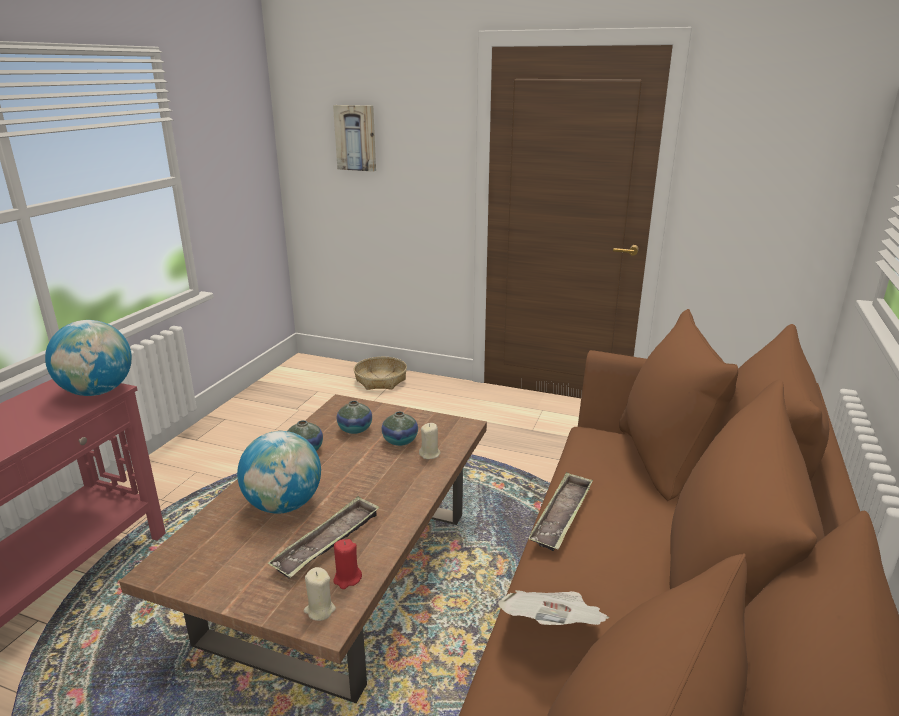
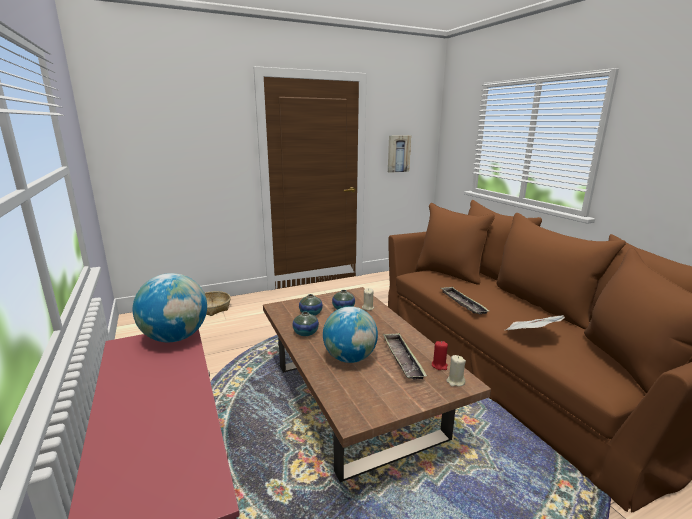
camera: 45 degrees left, 5 degrees down
(356, 138) = (165, 136): picture -> picture (398, 153)

